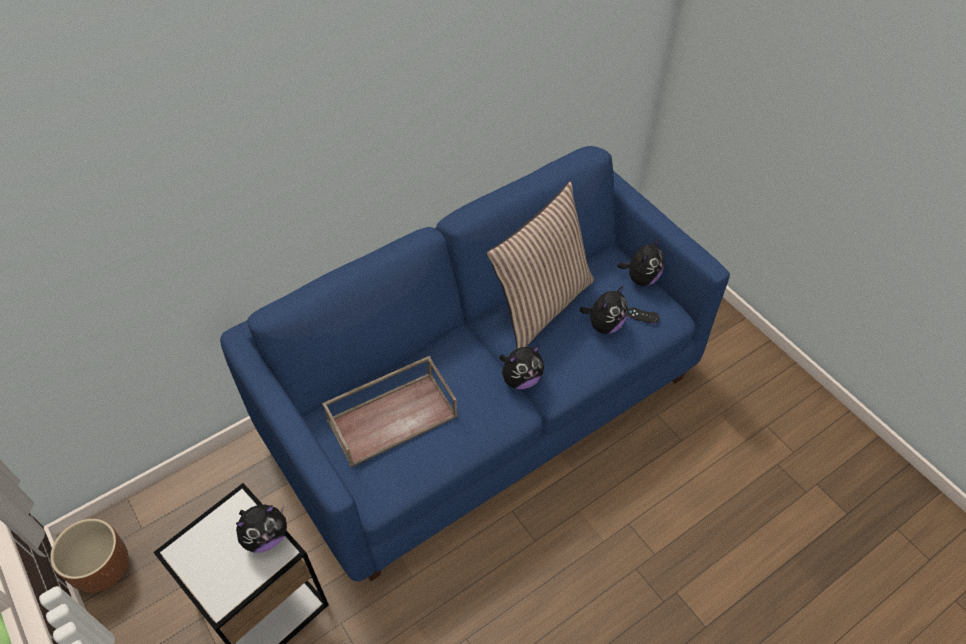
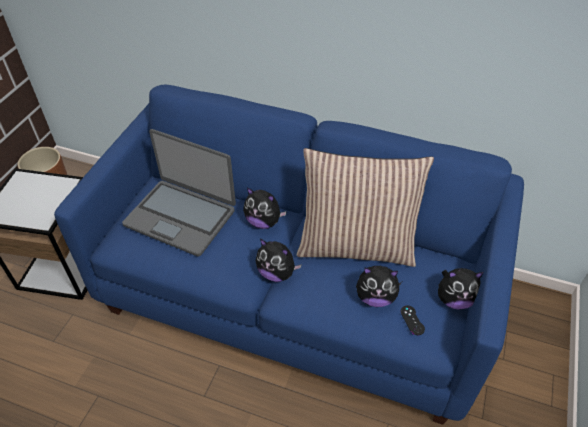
camera: 55 degrees right, 5 degrees down
(266, 536) = (50, 208): plush toy -> plush toy (263, 222)
(393, 417) = (181, 217): brown tray -> laptop

